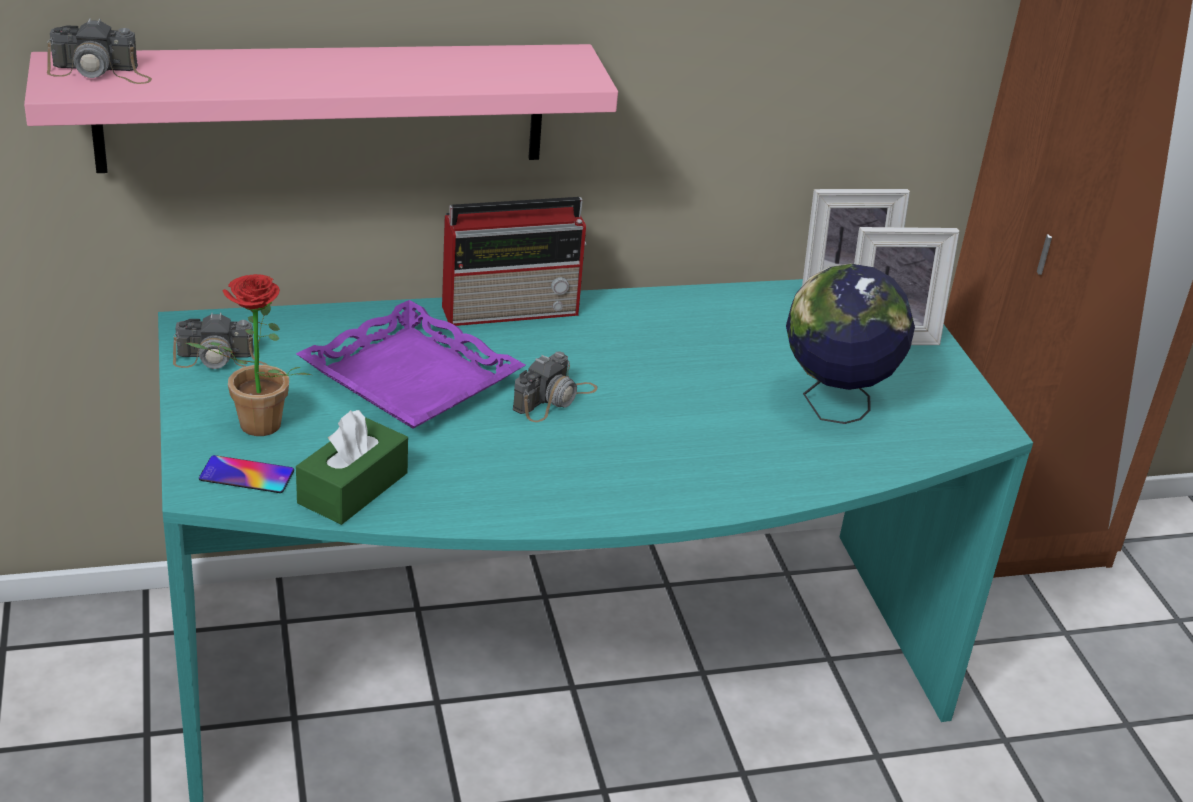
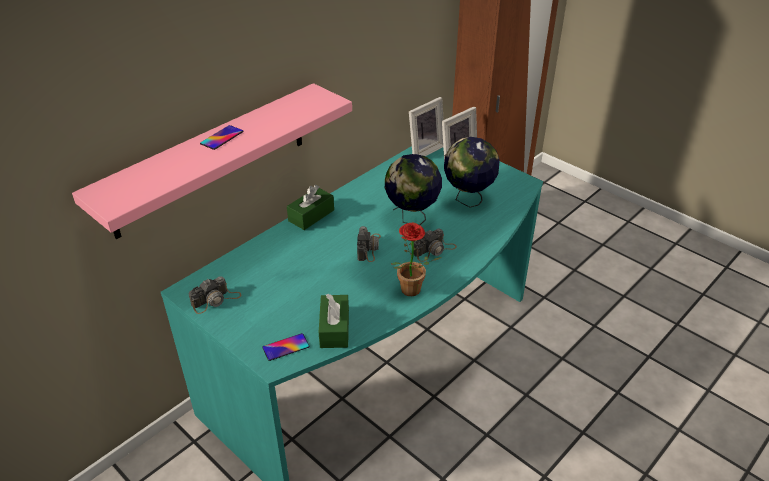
camera: 30 degrees left, 5 degrees up
(101, 72) = (122, 188): camera -> camera (434, 250)
(252, 428) = (264, 324): potted plant -> potted plant (410, 293)
(332, 63) = (222, 138): none -> phone
(412, 377) = (304, 266): purple tray -> none
(513, 309) = (311, 215): radio -> green tissue box
(687, 389) = (412, 218): none -> globe

